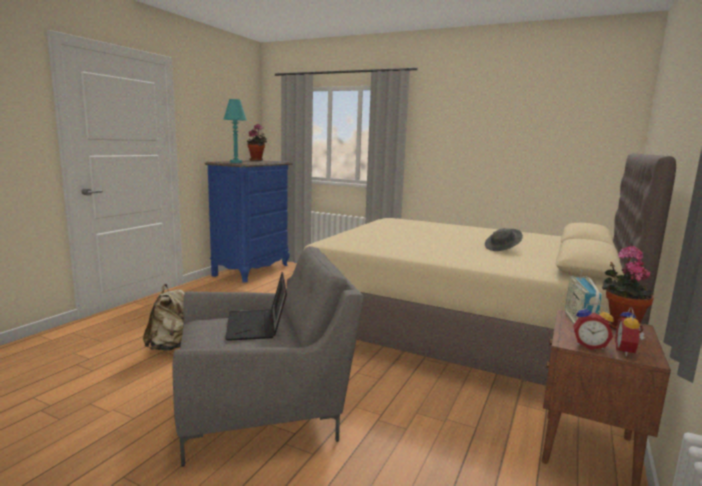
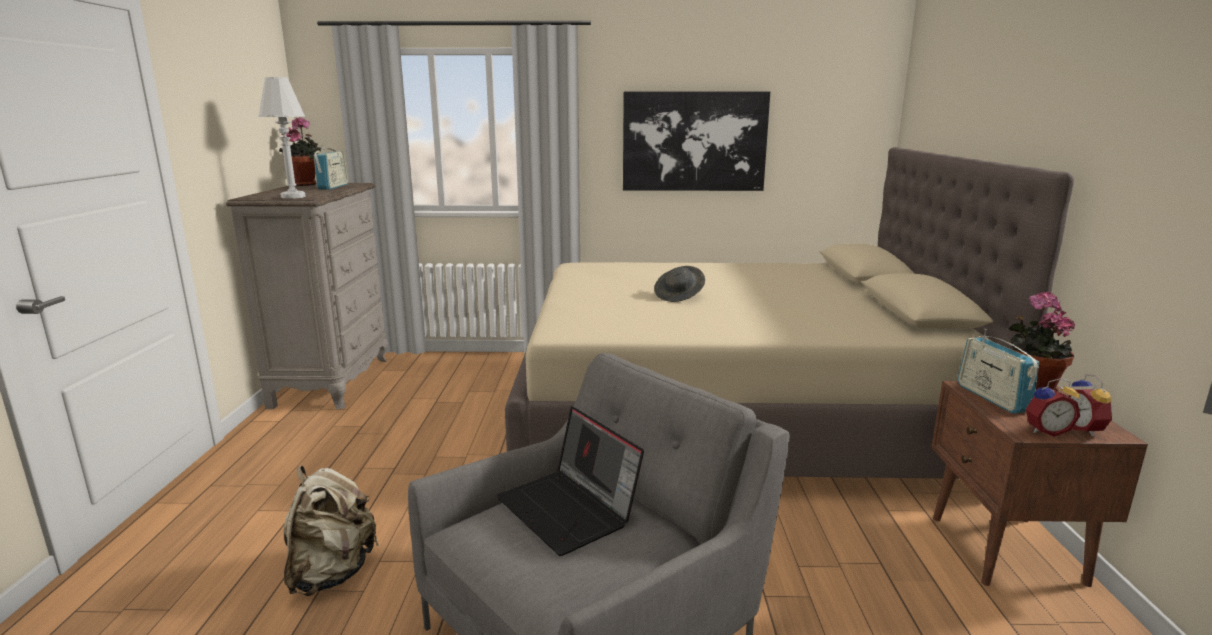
camera: 25 degrees left, 5 degrees up
(236, 162) = (293, 197): turquoise table lamp -> white table lamp
(253, 270) = (334, 382): blue dresser -> beige dresser
(266, 161) = (333, 187): none -> radio
(482, 145) = (694, 141): none -> picture
(502, 249) = (793, 298): grey hat -> grey hat (679, 296)

